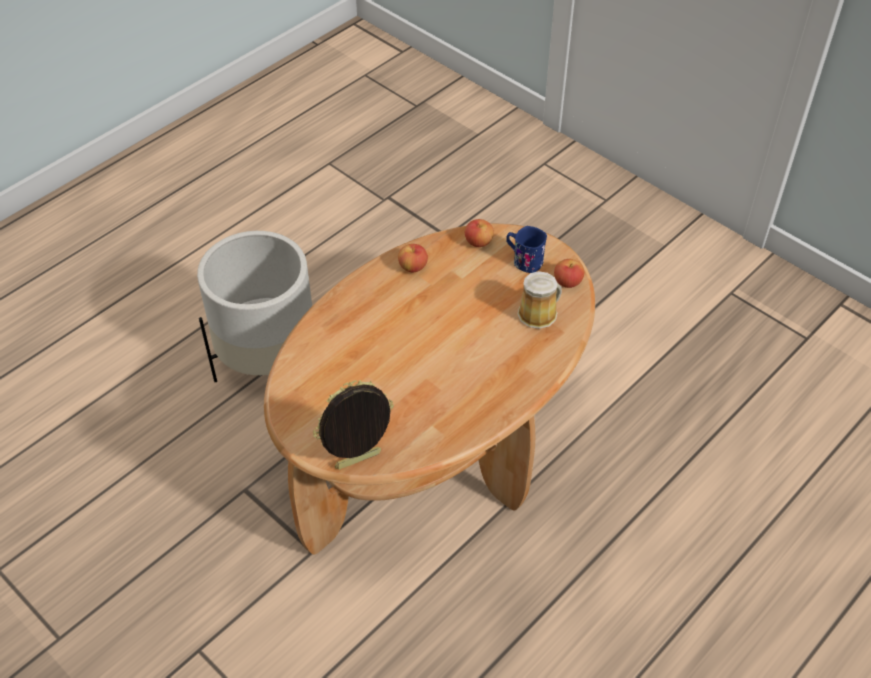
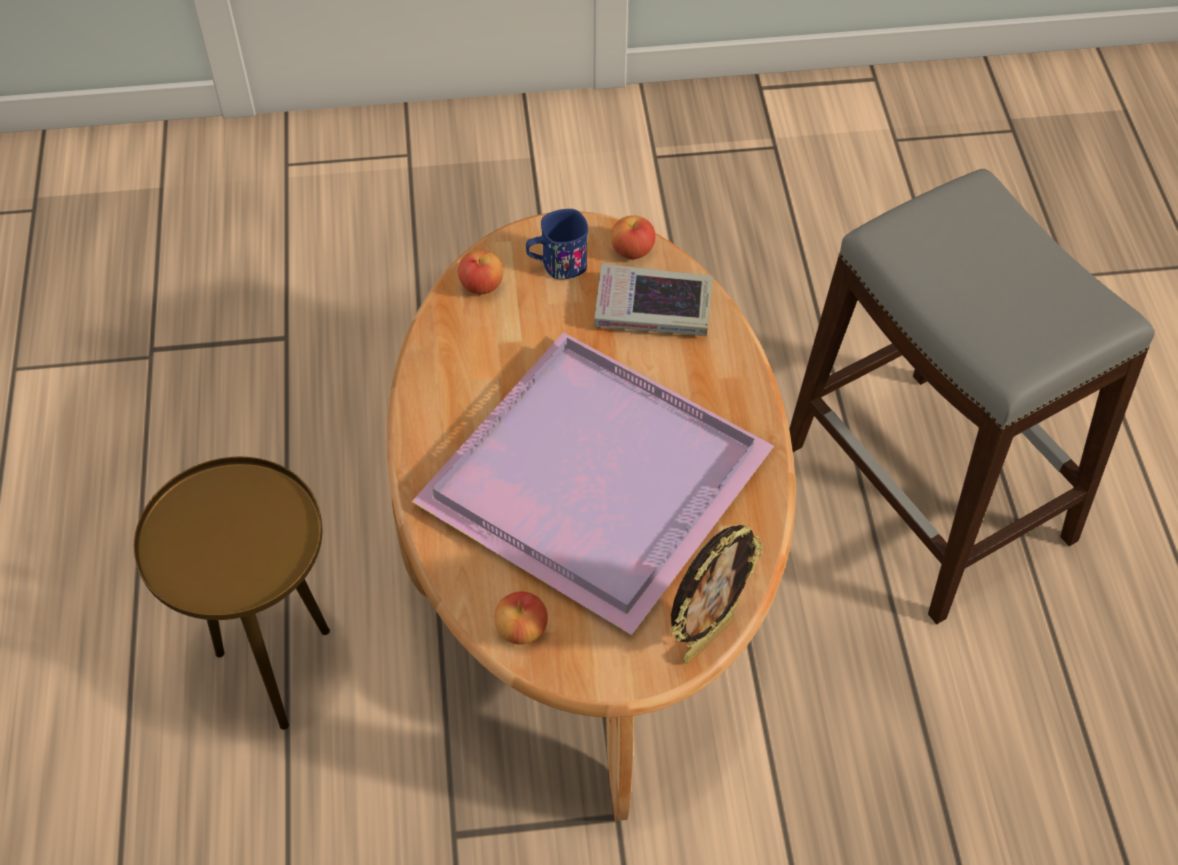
camera: 50 degrees left, 5 degrees up
(268, 362) = (276, 669): white planter -> brown side table
(358, 462) = (707, 638): picture frame -> picture frame turned 150 degrees counterclockwise
(404, 357) = (588, 481): none -> purple tray
(413, 267) = (451, 375): apple -> apple (521, 629)
(539, 313) = (653, 308): mug -> book
(654, 565) = (929, 490): none -> grey stool

